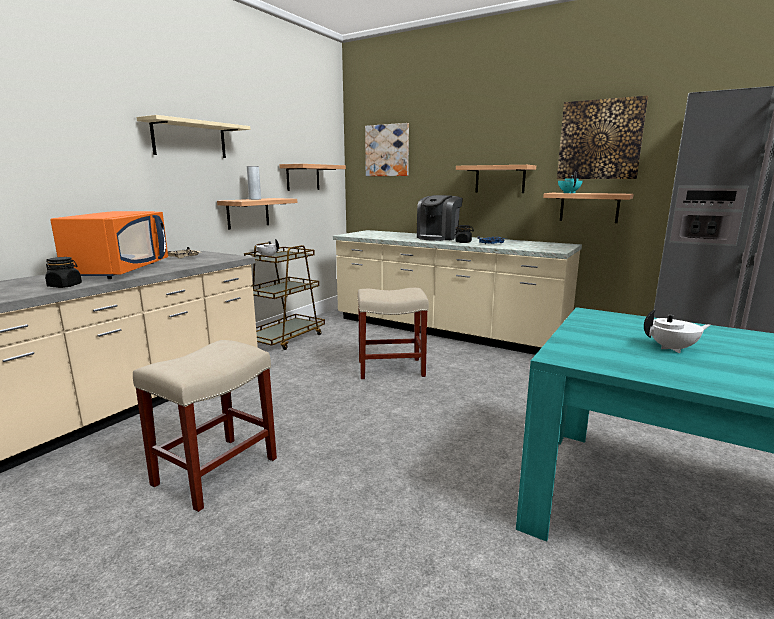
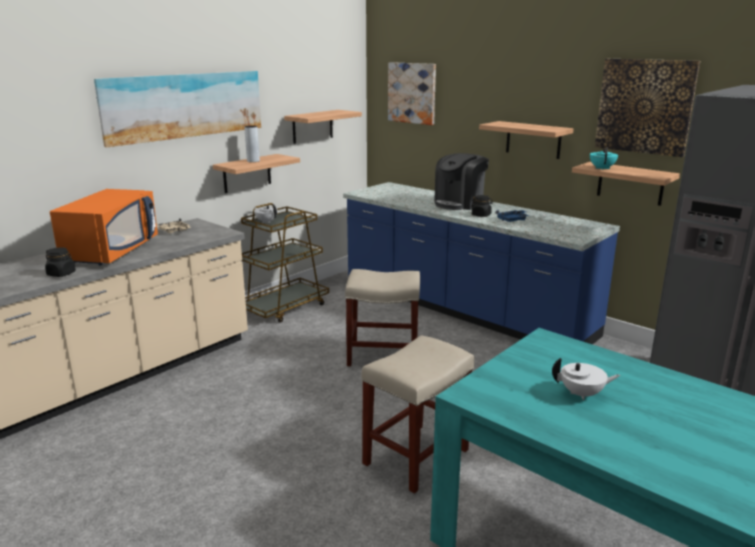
camera: 10 degrees right, 5 degrees up
(190, 139) = (184, 105): beige shelf -> picture
(217, 470) = (186, 452): beige stool -> beige stool (416, 456)
(445, 331) = (463, 309): beige counter -> blue counter

